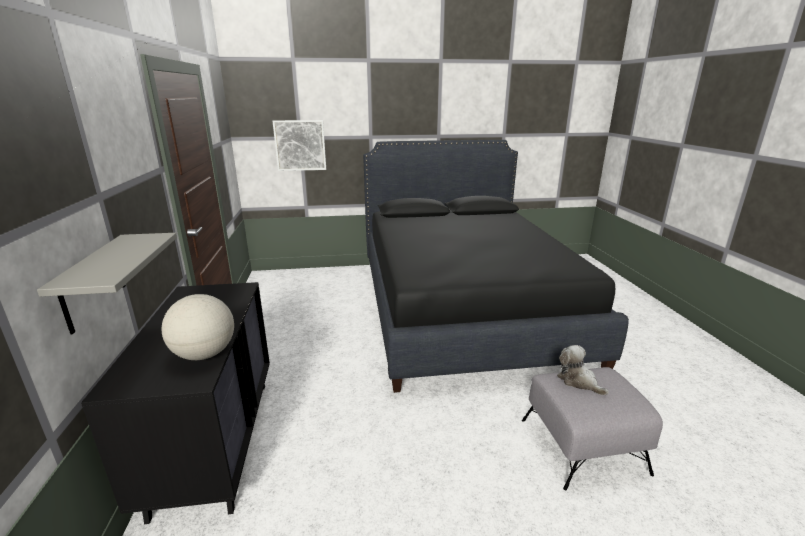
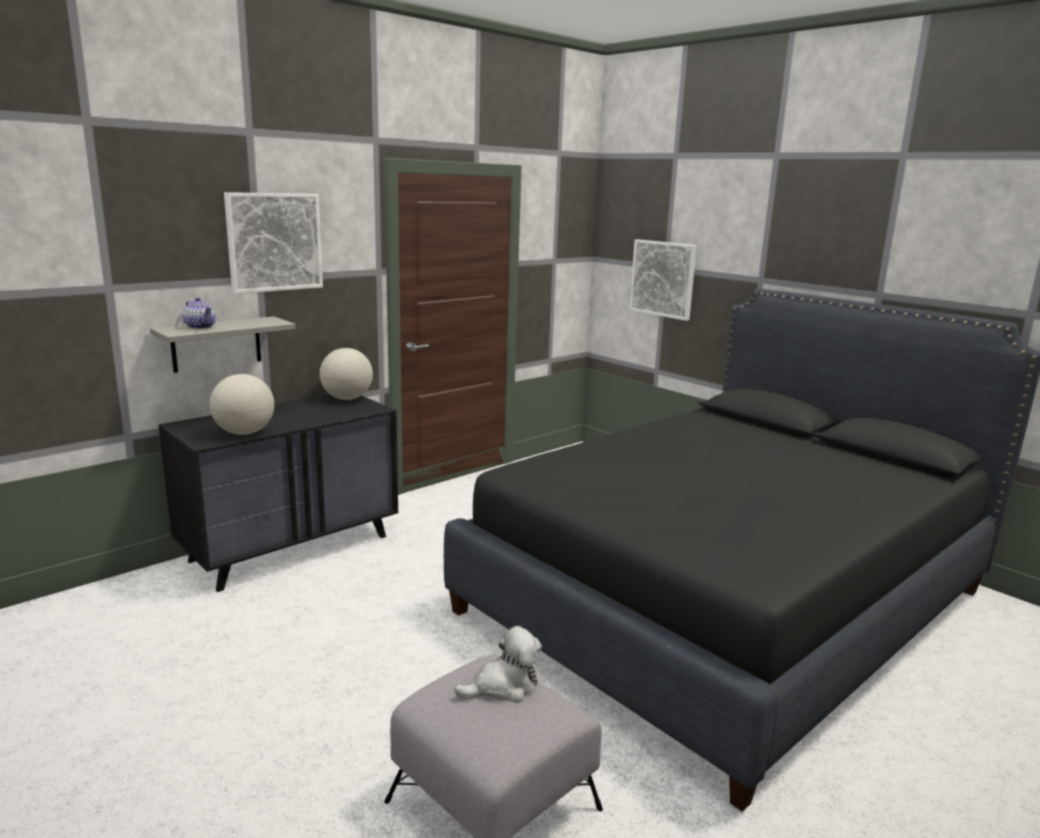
camera: 55 degrees right, 5 degrees down
(101, 265) = (200, 327): none -> teapot
(102, 151) = (274, 242): none -> picture
(196, 292) = (347, 398): none -> globe
(578, 381) = (503, 686): plush toy -> plush toy turned 45 degrees clockwise

